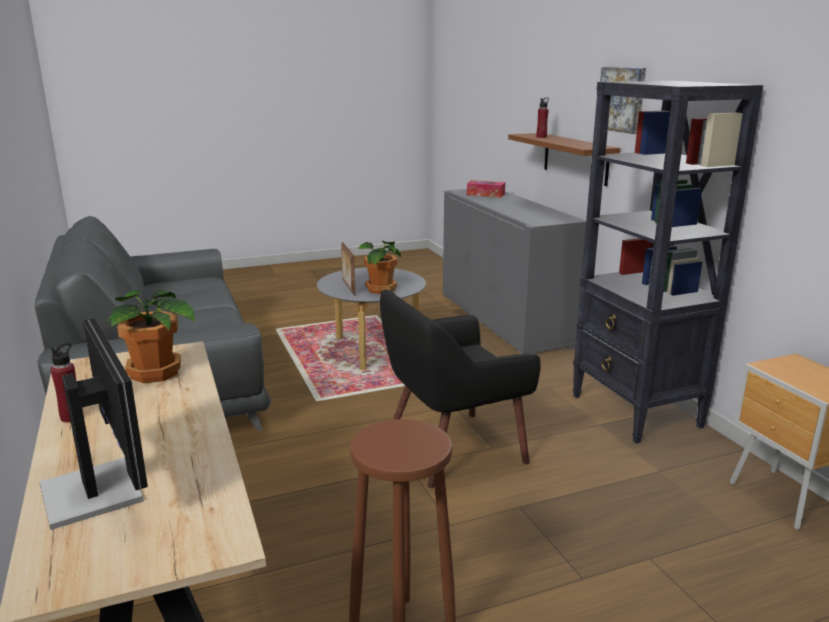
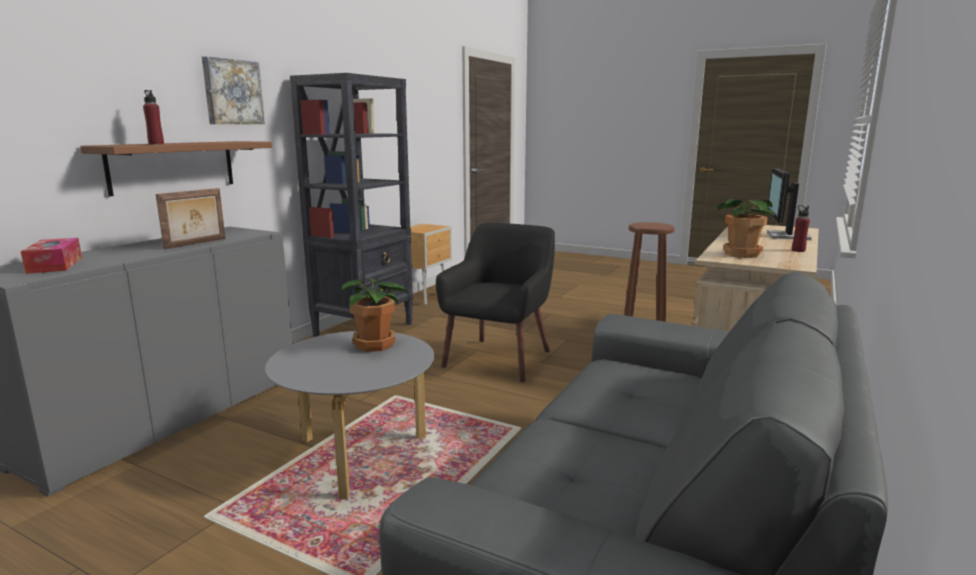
camera: 130 degrees left, 5 degrees down
(348, 288) = (392, 360): picture frame -> picture frame (196, 243)
(452, 449) = (499, 358): black armchair -> black armchair turned 90 degrees counterclockwise

